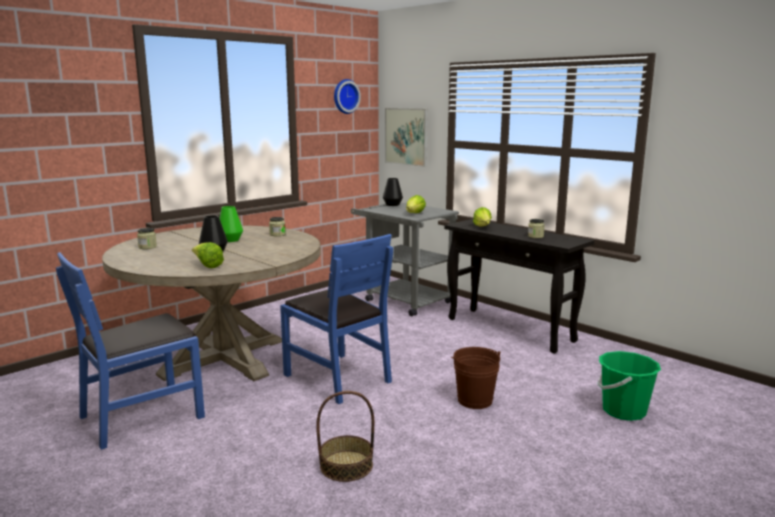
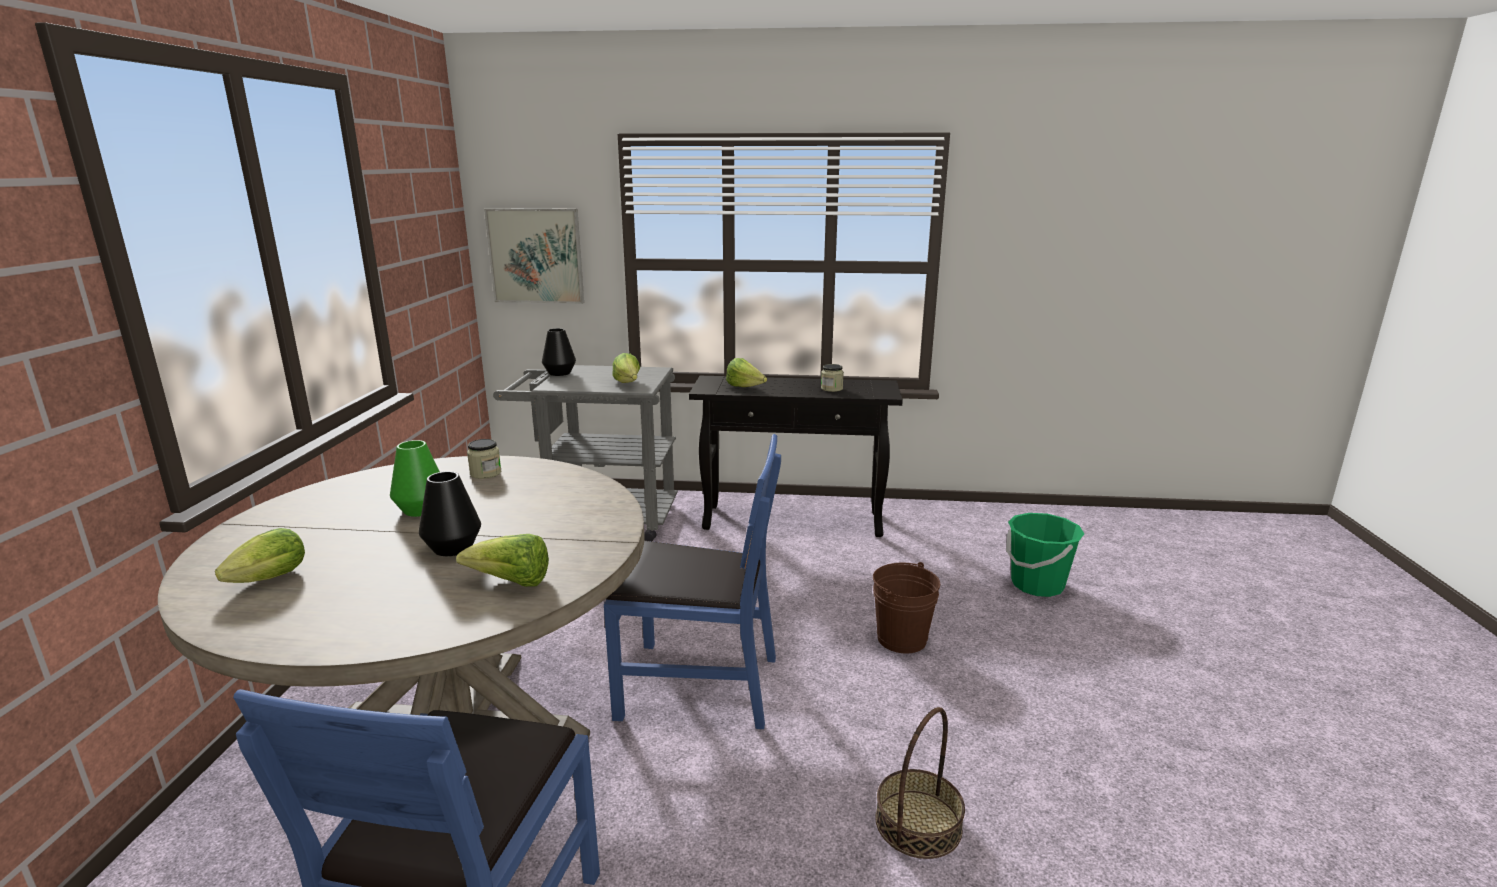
camera: 40 degrees left, 5 degrees up
(147, 247) = (265, 581): jar -> lettuce
(345, 96) = (426, 191): wall clock -> none

